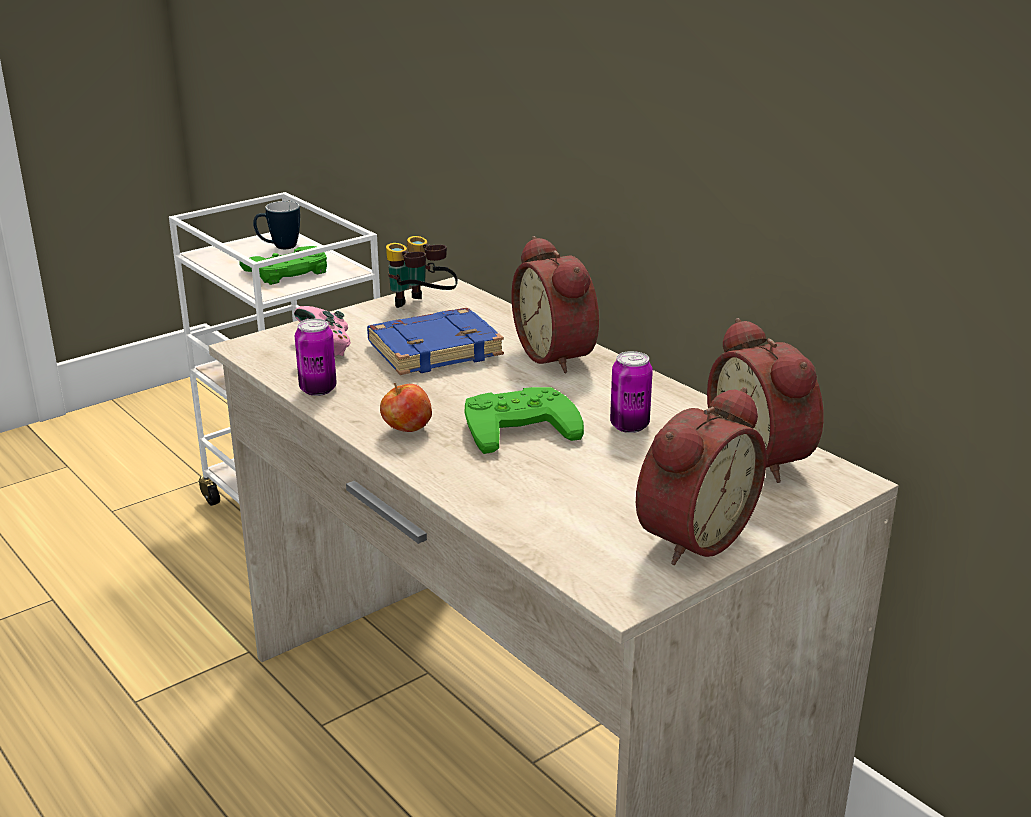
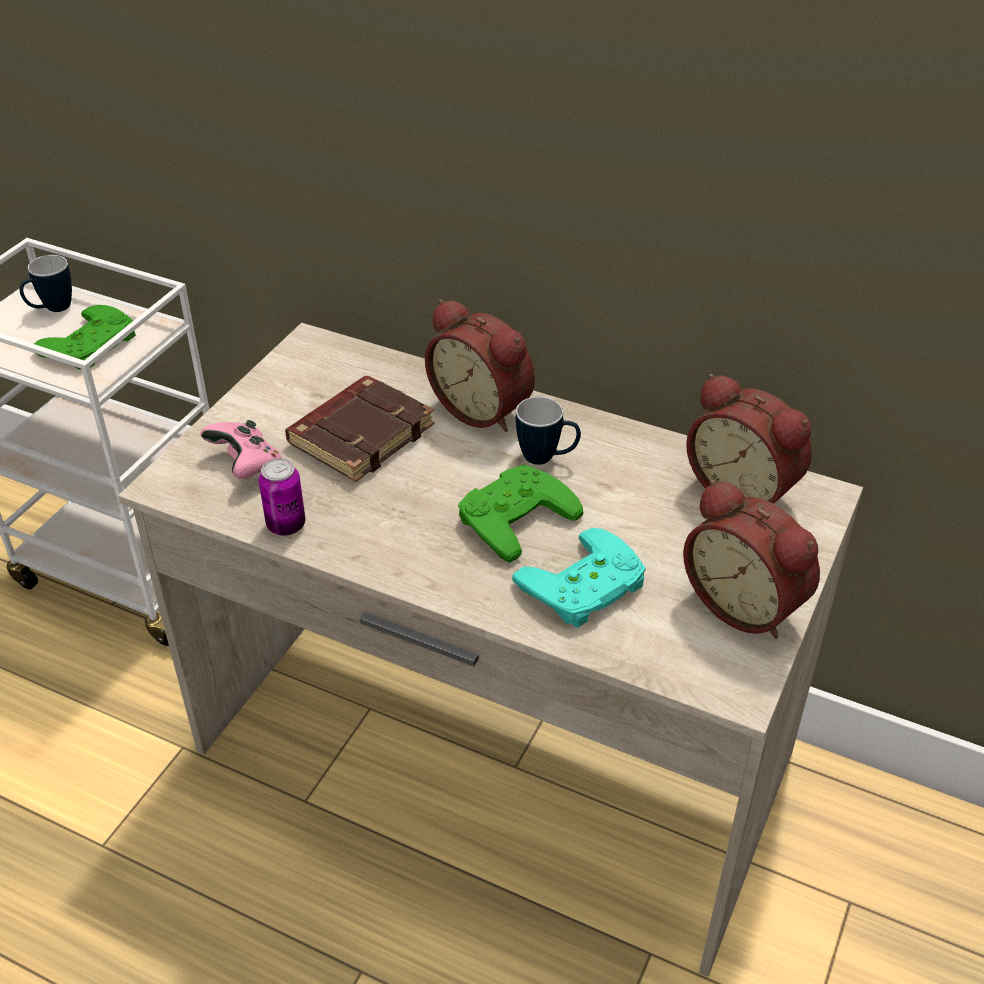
camera: 25 degrees left, 15 degrees up
(407, 430) = (415, 554): apple -> none
(421, 307) = (302, 378): binoculars -> none
(435, 349) = (361, 434): blue book -> brown book
(539, 488) = (586, 589): none -> turquoise game controller
(586, 397) = (547, 458): none -> mug
(629, 426) = (609, 484): can -> none
(690, 536) = (746, 603): alarm clock -> alarm clock turned 120 degrees clockwise

